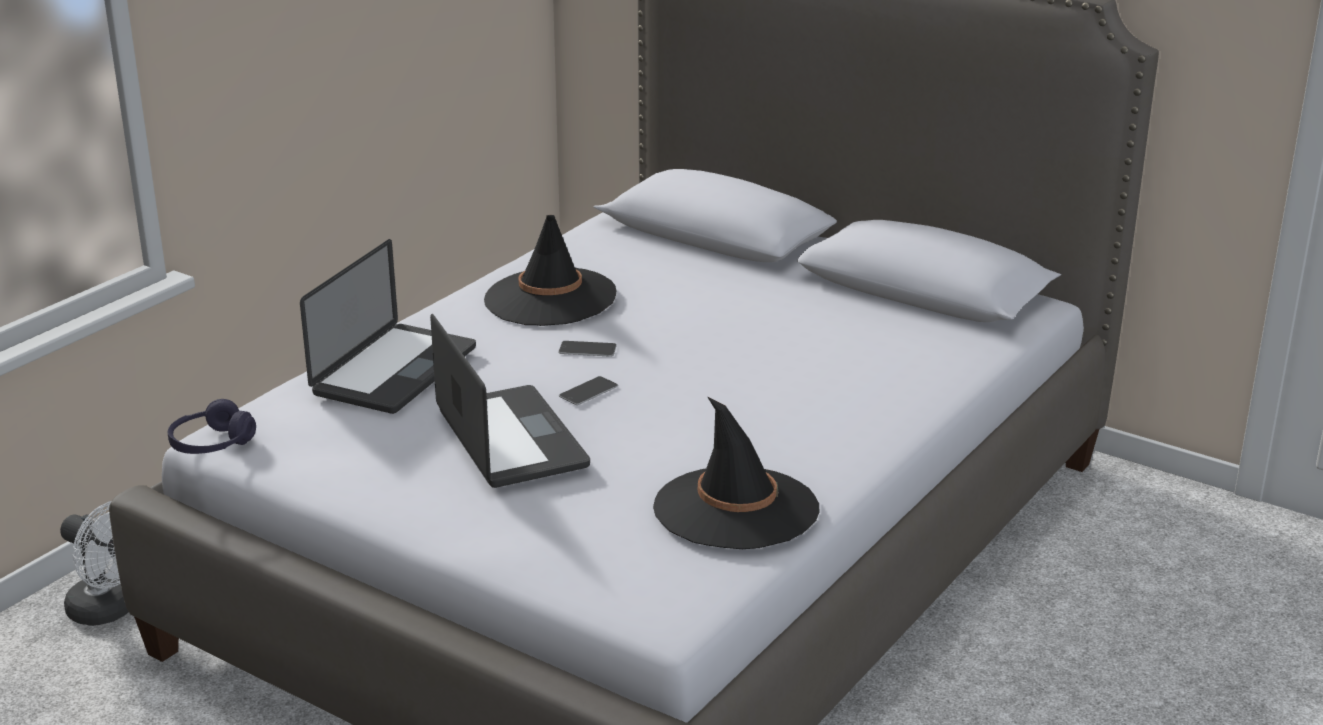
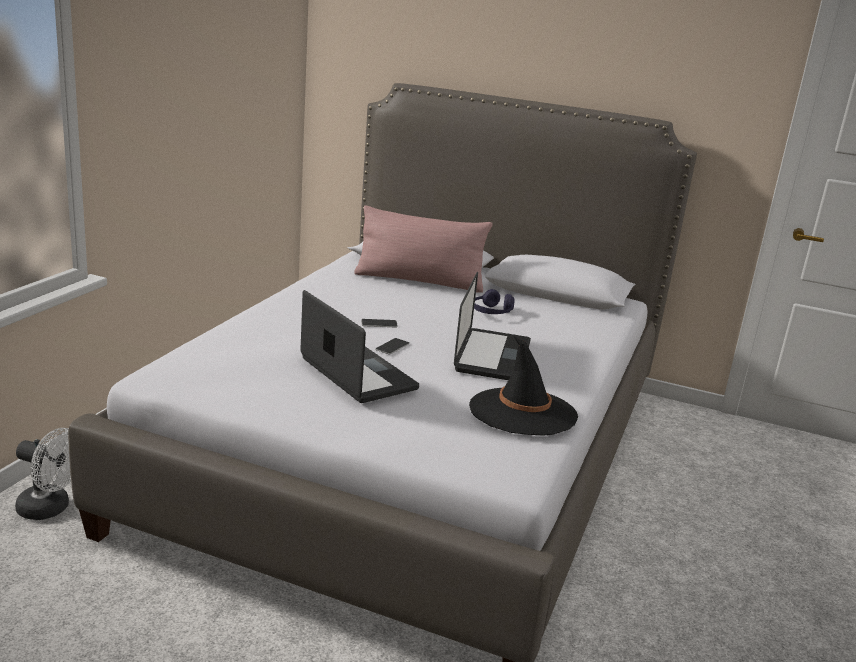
camera: 15 degrees left, 5 degrees down
(212, 444) = (147, 381): purple headphones -> purple headphones (492, 312)
(395, 371) = (260, 335): laptop -> laptop (492, 356)
(550, 298) = (341, 296): black hat -> none
(694, 267) = (419, 281): none -> pink pillow

